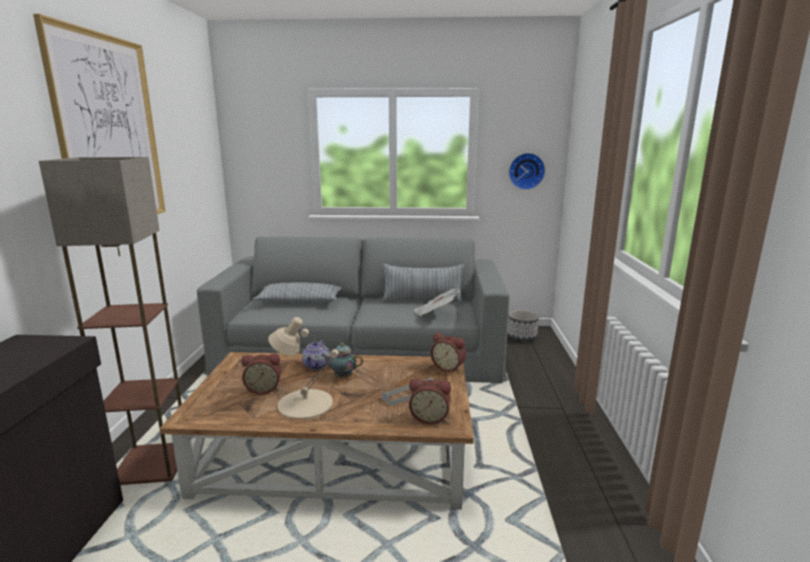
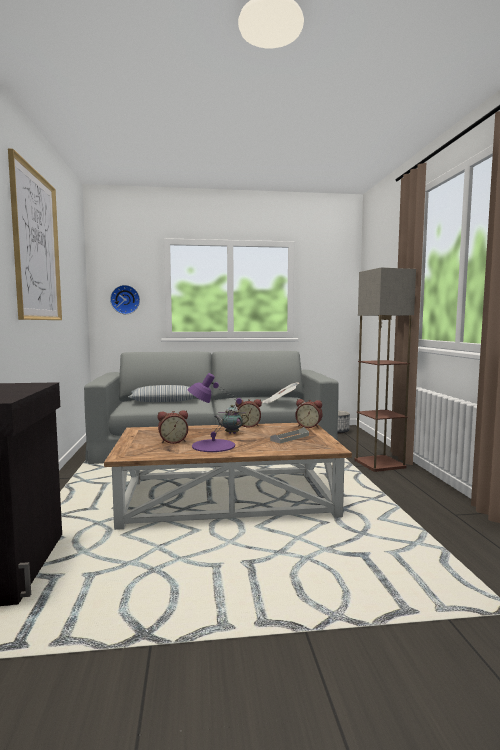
camera: 10 degrees left, 10 degrees down
(151, 464) = (72, 514): floor lamp -> floor lamp (378, 464)
(304, 403) = (212, 445): beige table lamp -> purple table lamp
(317, 366) = (206, 430): teapot -> none
(422, 300) = (264, 397): pillow -> none
(429, 417) = (313, 446): alarm clock -> alarm clock (248, 425)
(526, 171) = (331, 302): wall clock -> wall clock (125, 299)

